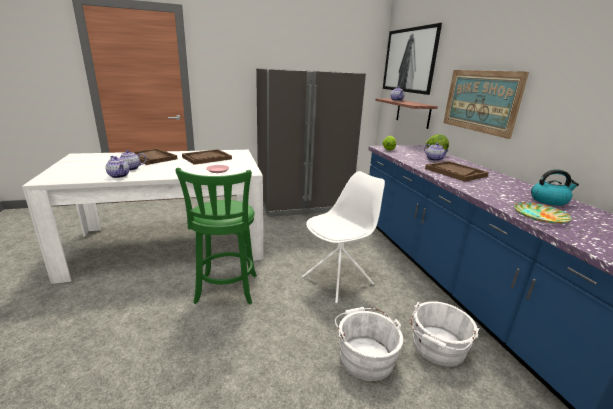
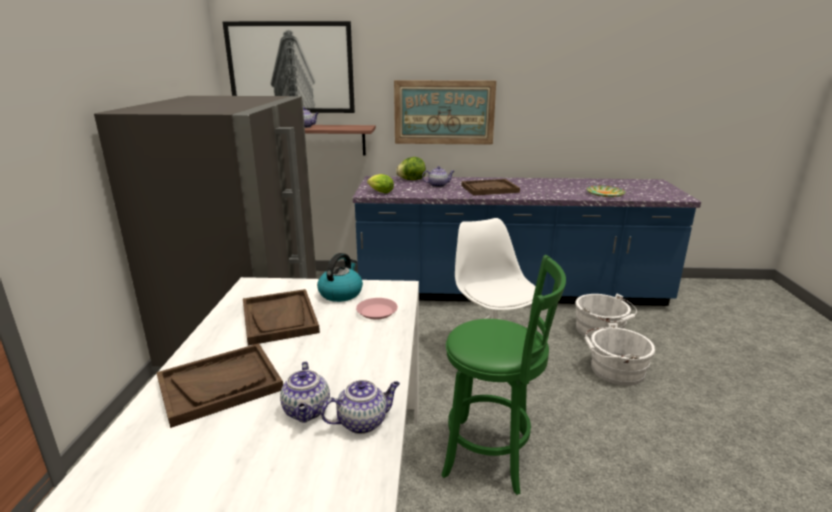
camera: 70 degrees left, 0 degrees up
(549, 200) = (570, 184): kettle -> kettle (341, 293)

